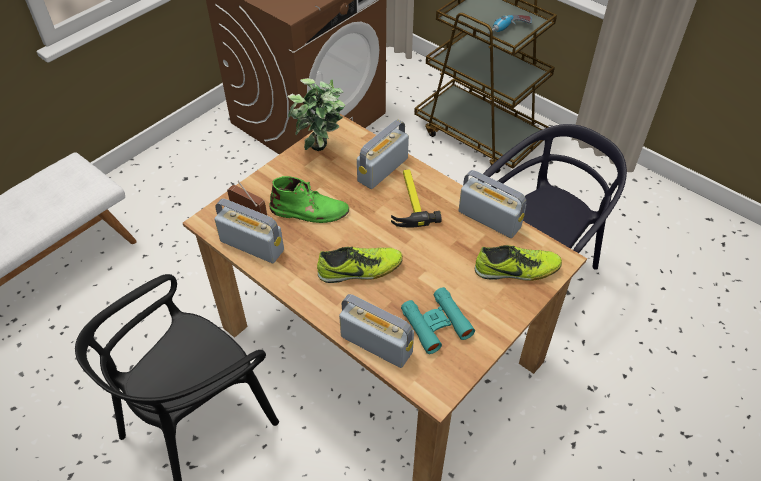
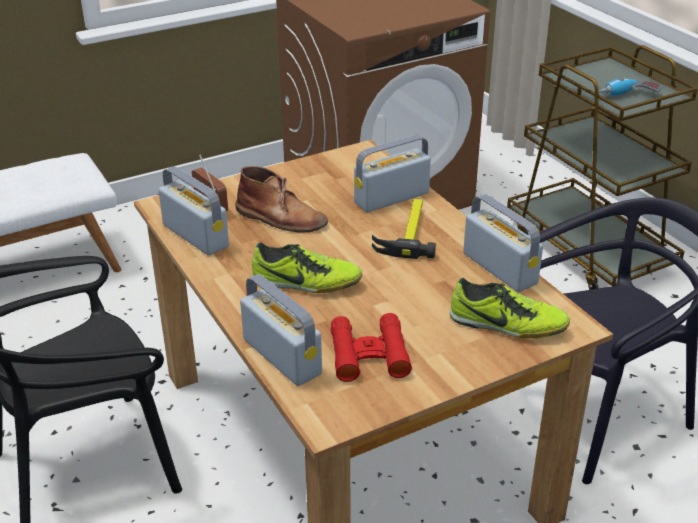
camera: 20 degrees right, 15 degrees down
(310, 211) = (281, 218): green boot -> brown boot
(321, 154) = (327, 171): potted plant -> none
(436, 324) = (369, 354): turquoise binoculars -> red binoculars

